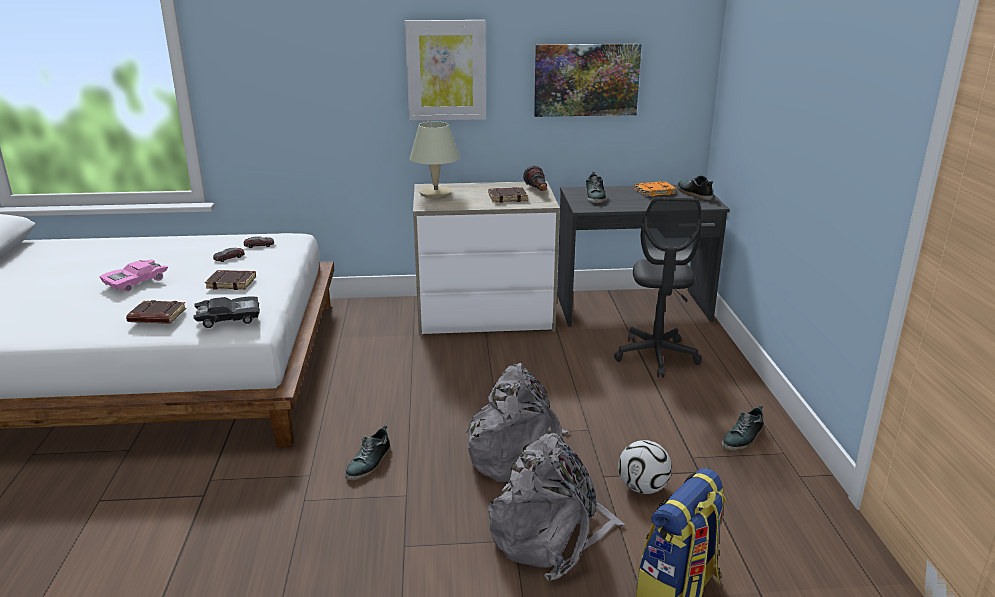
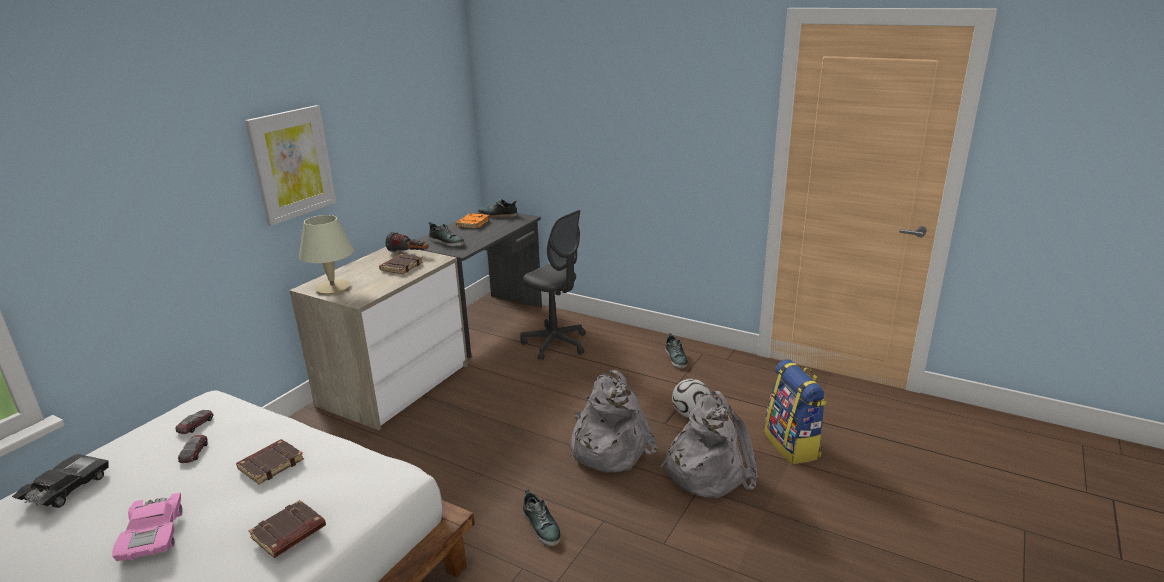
camera: 55 degrees left, 0 degrees up
(228, 318) = (363, 483): black toy car -> black toy car (66, 488)
(586, 79) = (399, 143): picture -> none

